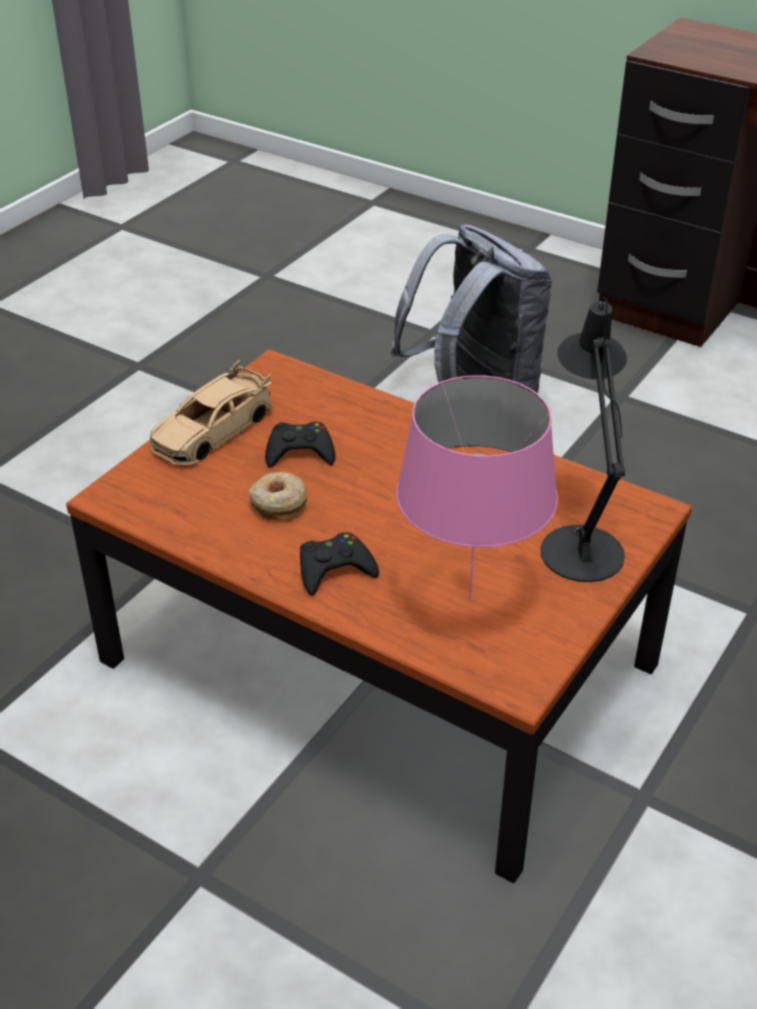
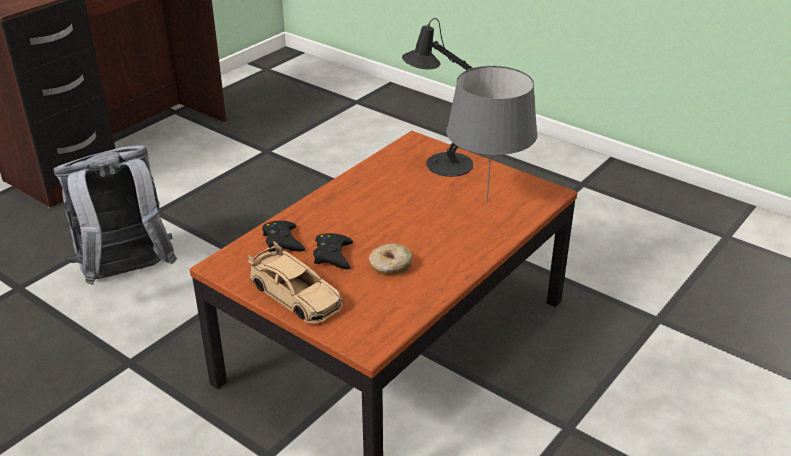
camera: 85 degrees left, 5 degrees down
(334, 569) = (459, 245): black game controller -> black game controller (283, 241)
(470, 601) = (488, 201): pink table lamp -> grey table lamp

